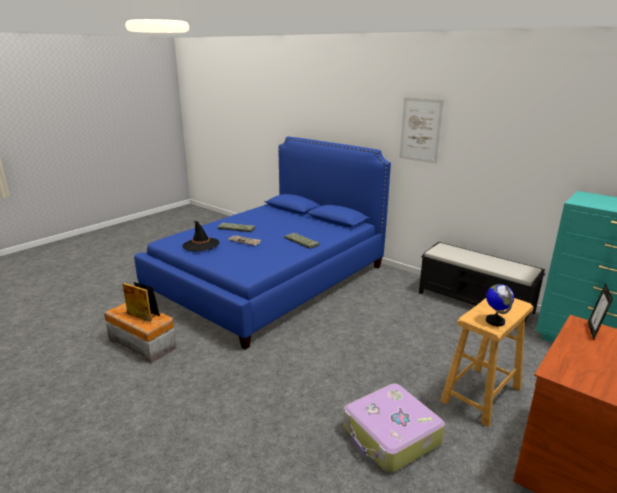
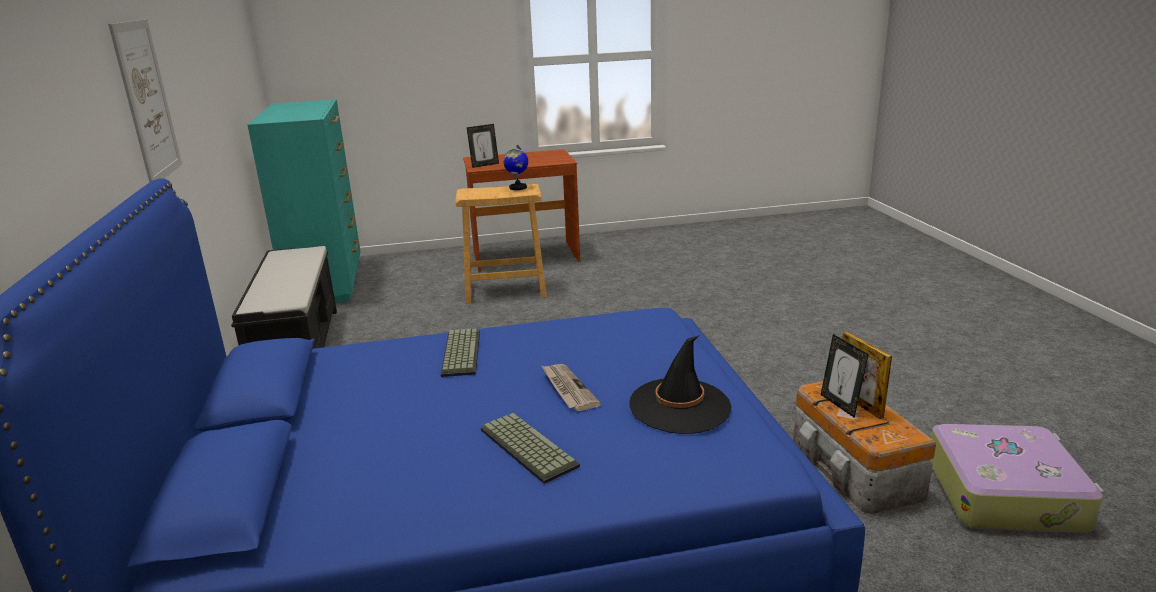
camera: 140 degrees left, 0 degrees up
(391, 436) = (624, 294): suitcase -> suitcase (1005, 493)

